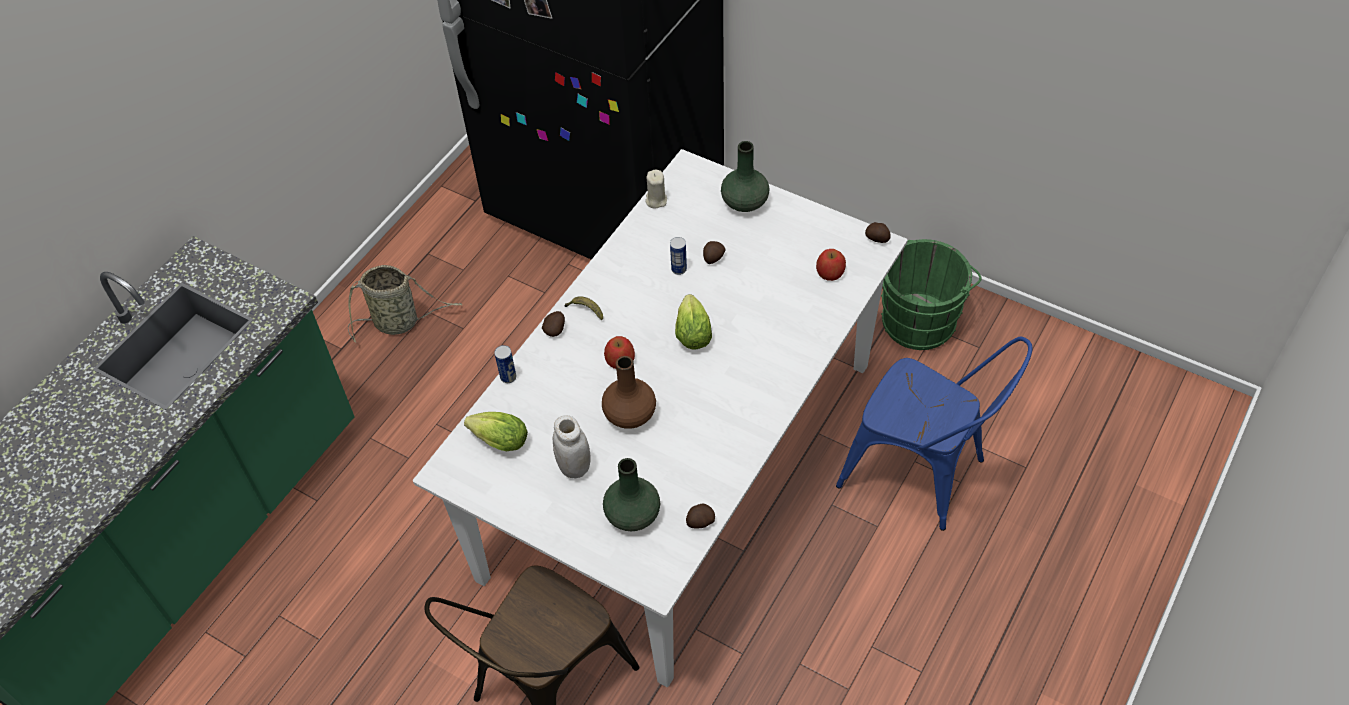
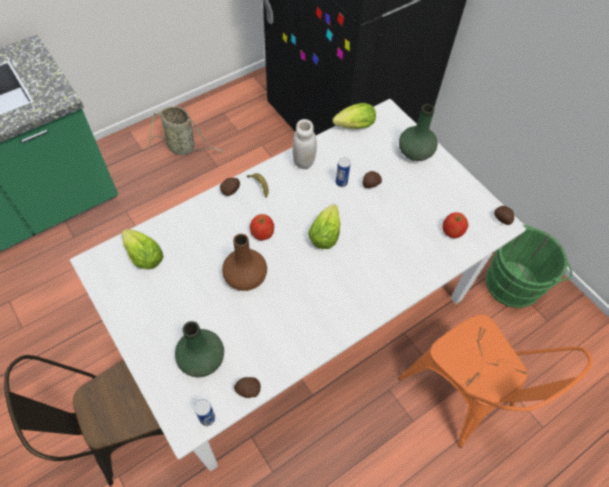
camera: 20 degrees right, 5 degrees up
(508, 377) = (178, 211): can -> can (207, 418)
(574, 467) = (183, 300): white jar -> white jar (303, 162)
(656, 200) = (352, 127): beige candle -> lettuce
(923, 475) = (464, 397): blue chair -> orange chair

